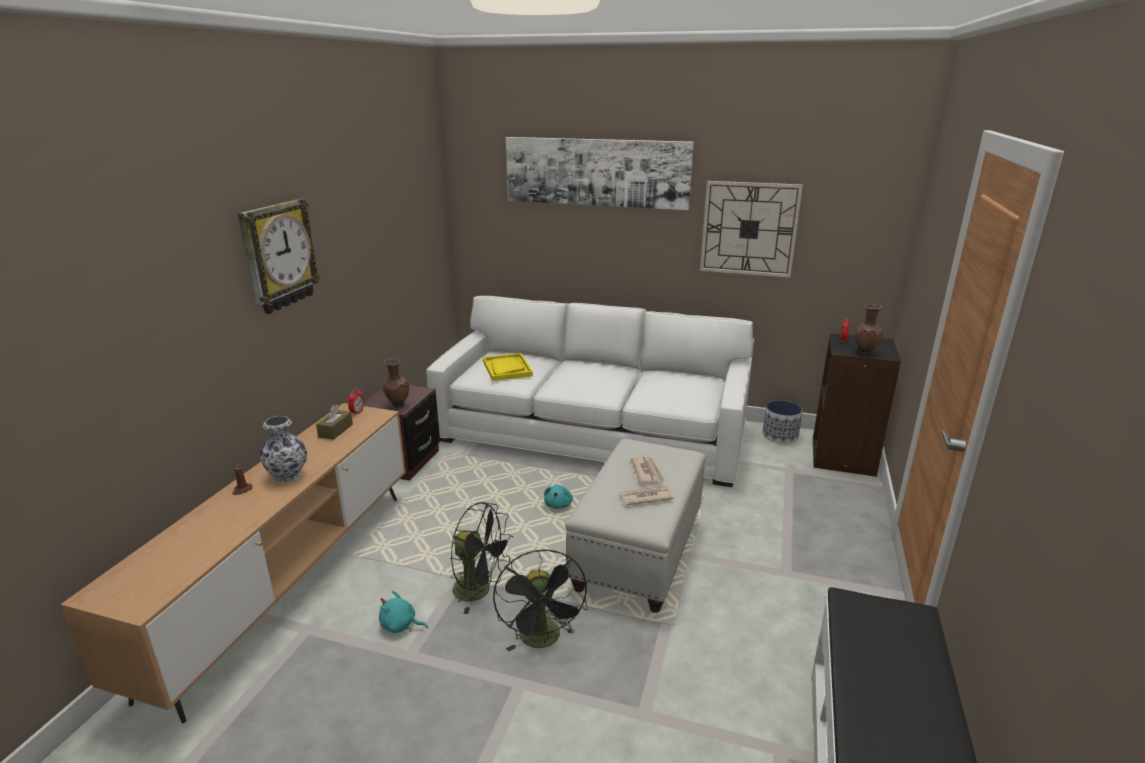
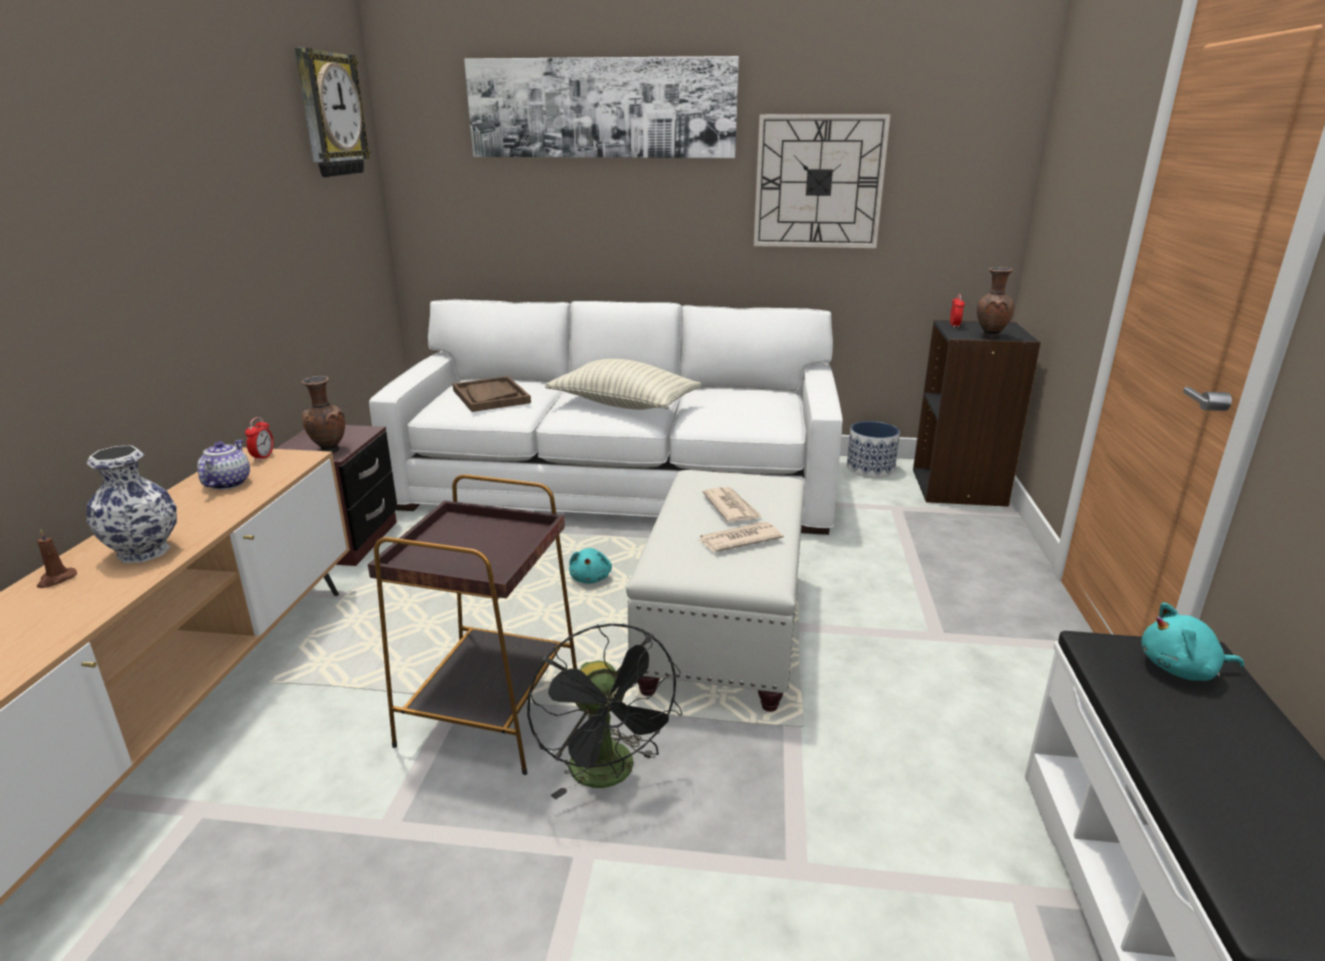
camera: 10 degrees left, 0 degrees up
(278, 255) = (100, 183): wall clock -> wall clock (330, 115)
(335, 430) = (228, 483): brown tissue box -> teapot
(400, 625) = (366, 781): turquoise plush toy -> turquoise plush toy (1181, 669)
(480, 591) = (492, 712): black fan -> brown side table
(507, 368) = (491, 396): yellow tray -> brown tray
(595, 382) = (624, 405): none -> pillow

